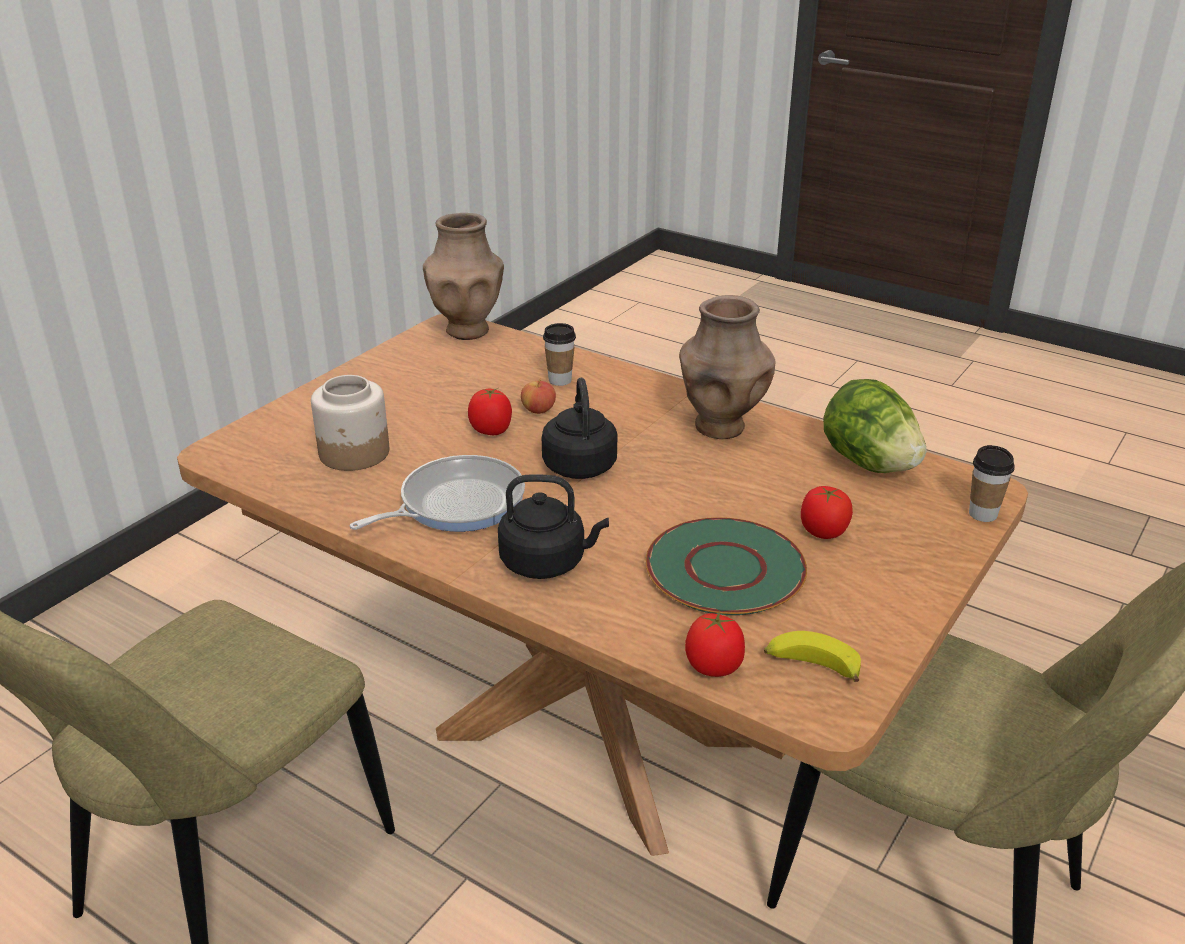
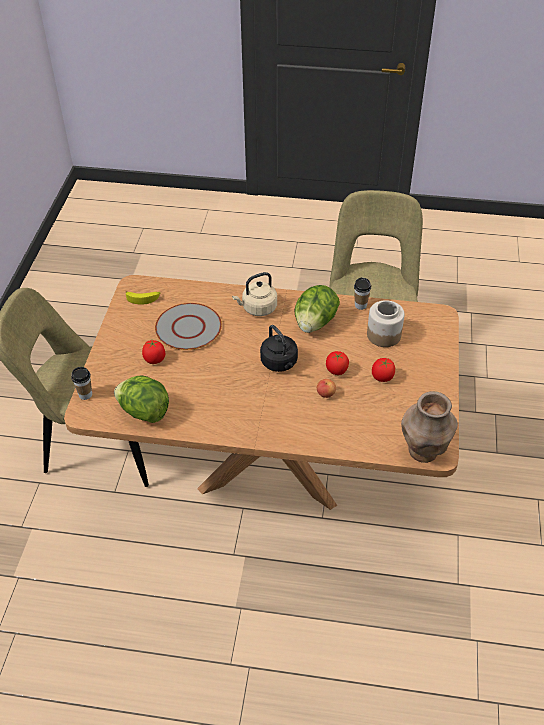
camera: 155 degrees right, 15 degrees up
(455, 504) = (315, 323): frying pan -> lettuce
(547, 563) = (257, 308): black kettle -> beige kettle
(560, 380) = (333, 422): cup -> cup (360, 305)
(714, 667) = (176, 288): tomato -> tomato (382, 377)
(720, 427) = (227, 413): brown vase -> none
(725, 568) = (188, 328): green plate -> grey plate

